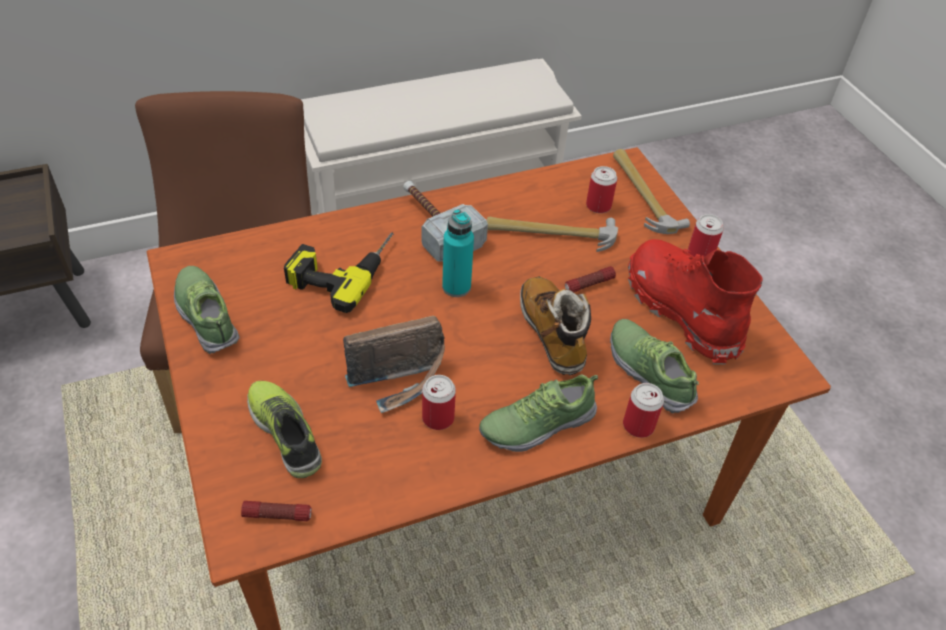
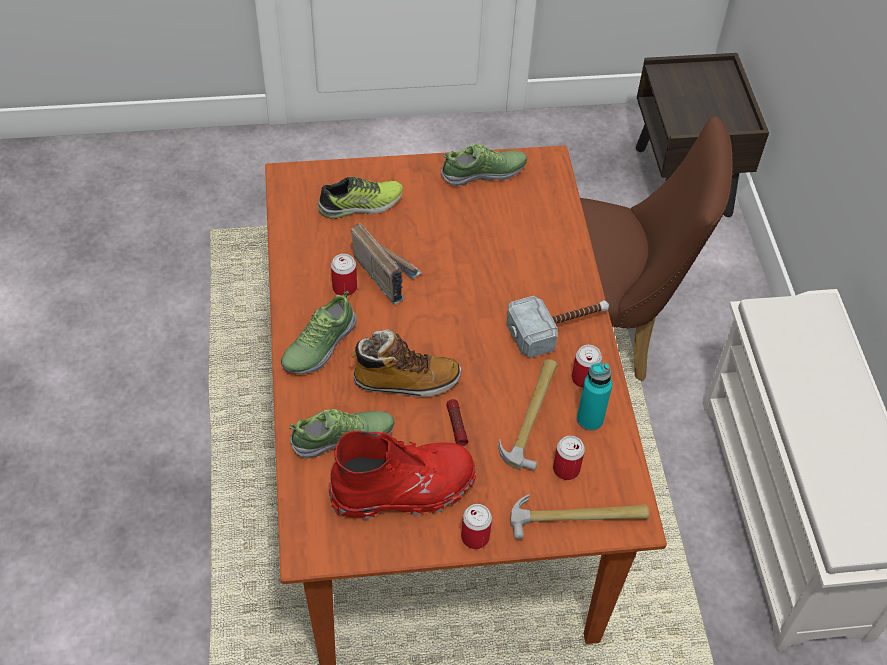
camera: 105 degrees right, 5 degrees up
(277, 515) = (298, 194): flashlight -> none
(341, 267) = (518, 255): power drill -> none
(400, 381) = (386, 272): radio -> radio turned 150 degrees clockwise
(456, 287) = (477, 327): turquoise bottle -> turquoise bottle (590, 419)
(536, 423) = (318, 345): shoe -> shoe turned 135 degrees counterclockwise
(638, 425) = (293, 411): can -> can (584, 378)

